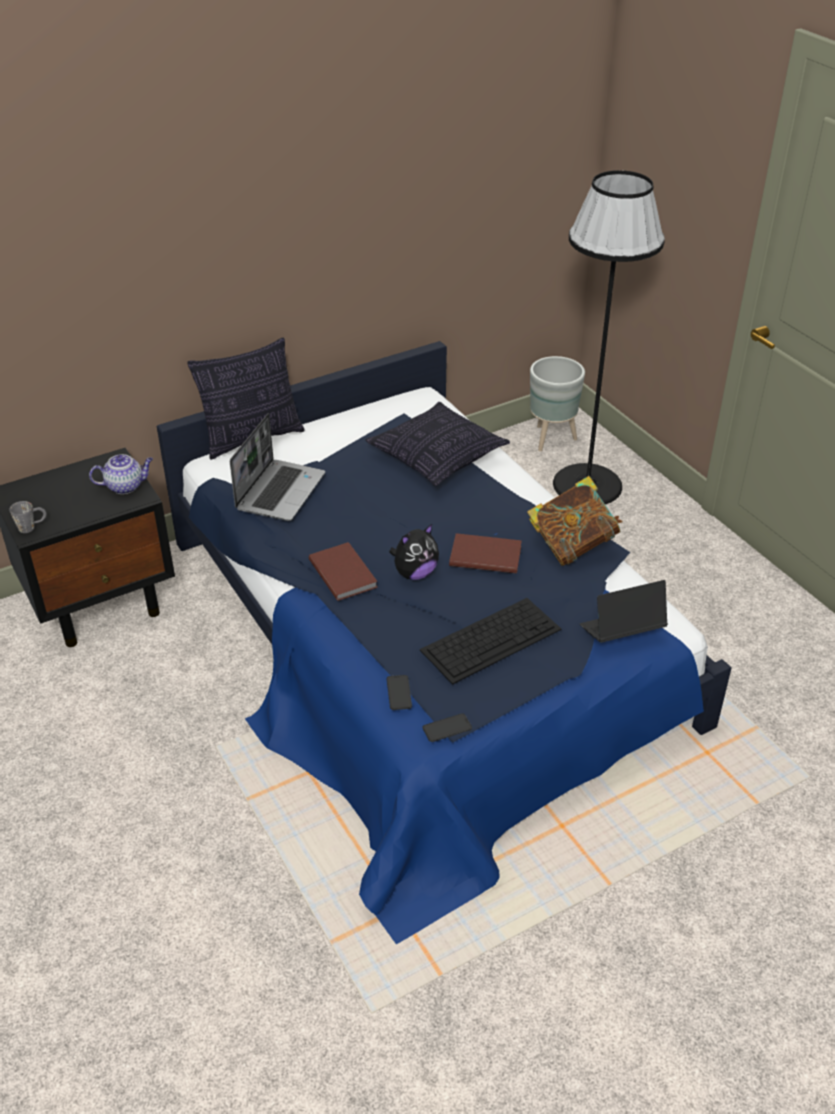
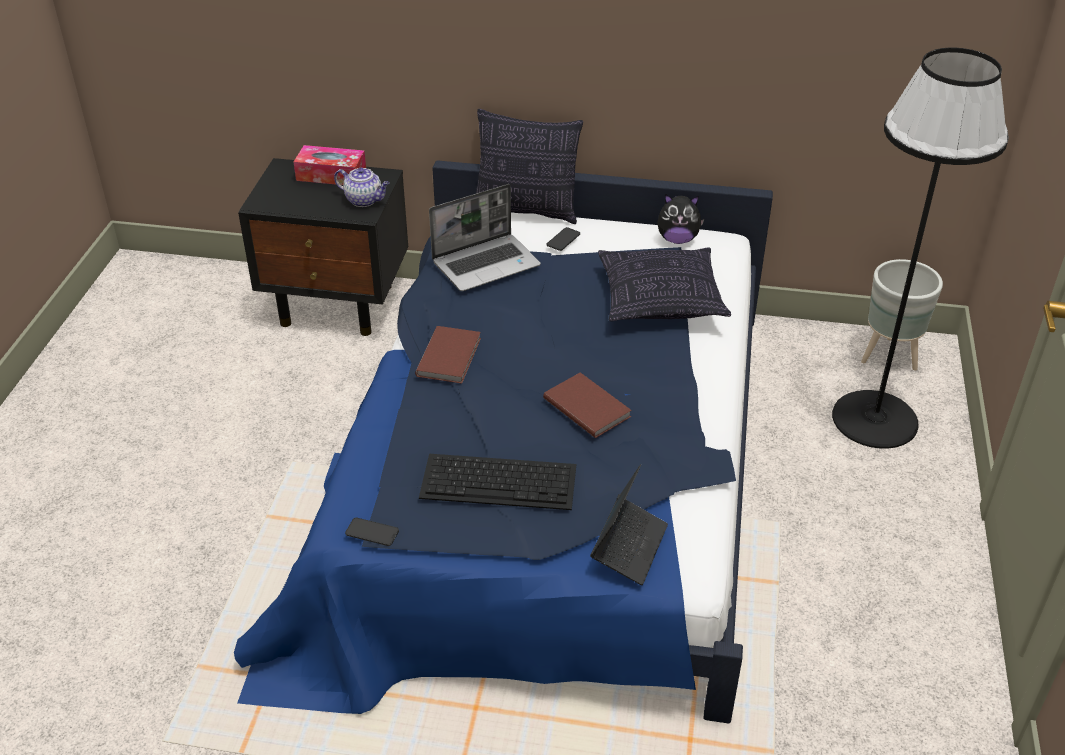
camera: 40 degrees right, 0 degrees up
(32, 526) = (265, 200): grey mug -> none
(66, 478) = (331, 175): none -> tissue box
(399, 693) = (372, 480): phone -> phone (563, 239)
(415, 573) = (506, 388): plush toy -> plush toy (677, 239)
(572, 545) = (682, 442): book -> none
(621, 631) = (629, 546): laptop -> laptop turned 90 degrees clockwise

